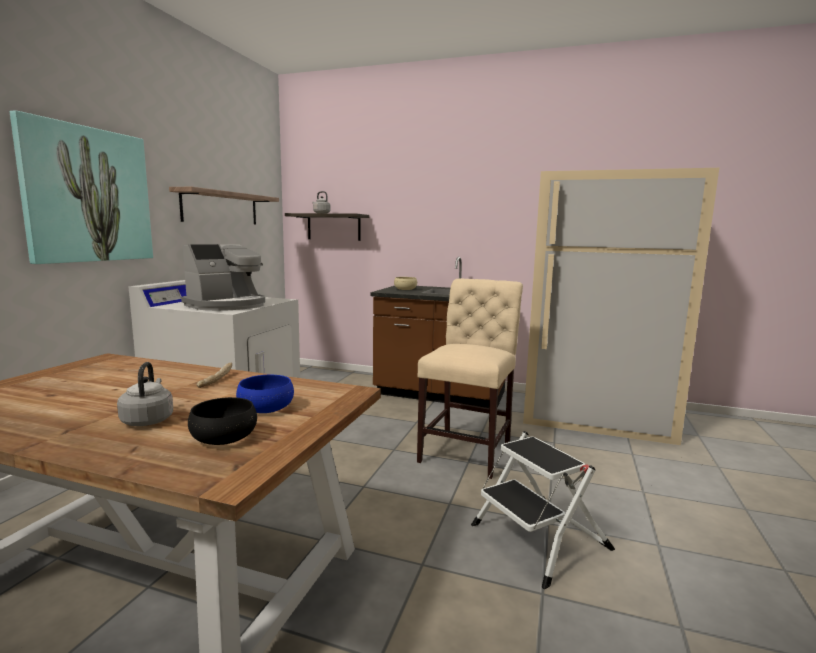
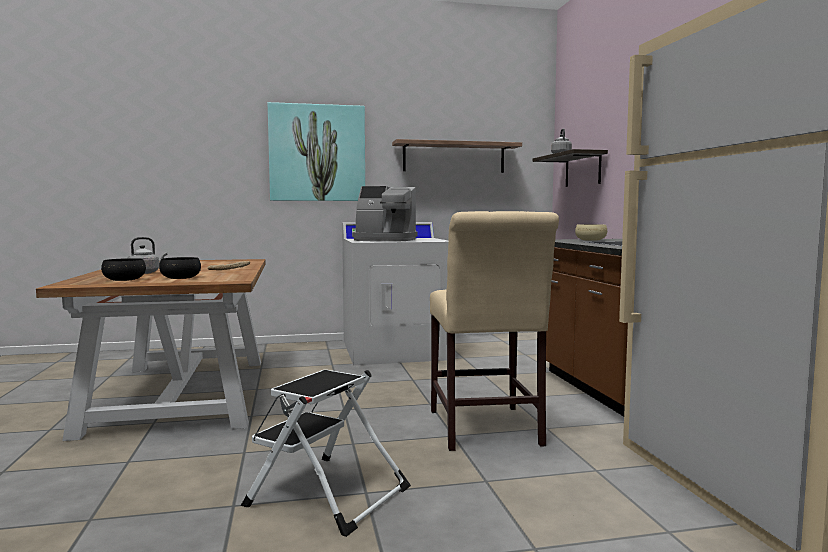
camera: 60 degrees right, 5 degrees down
(266, 408) = (180, 277): blue bowl -> black bowl
(468, 449) = (485, 430): beige chair -> beige chair turned 90 degrees clockwise

